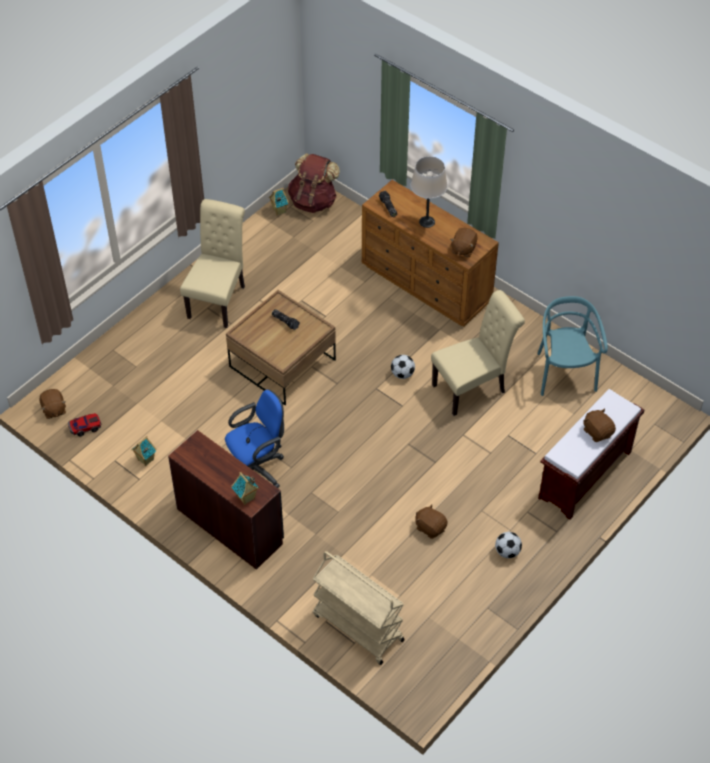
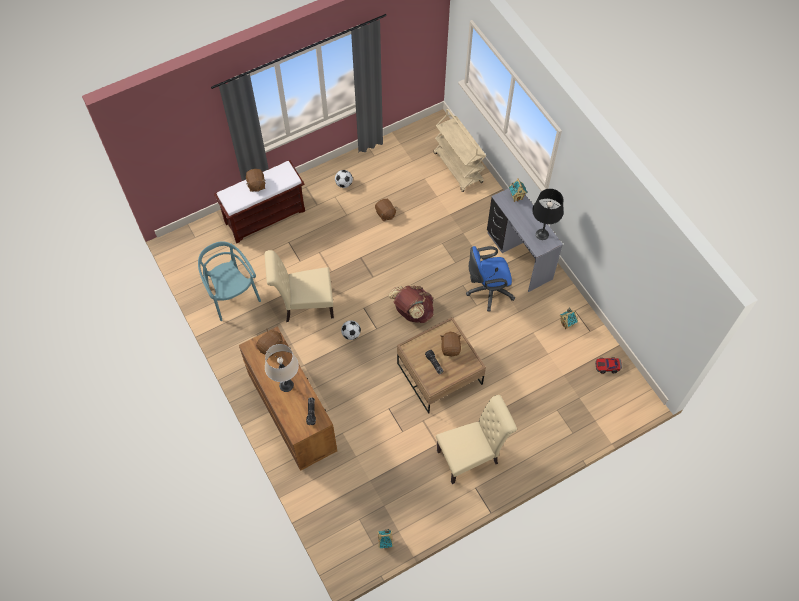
camera: 160 degrees left, 10 degrees up
(53, 410) = (630, 390): brown plush toy -> brown plush toy (450, 348)
(198, 459) = (542, 234): none -> black table lamp
(219, 299) = (471, 456): beige chair -> beige chair turned 150 degrees counterclockwise
(230, 525) = (518, 256): brown desk -> grey desk
(313, 201) = (349, 544): brown backpack -> brown backpack (412, 312)
(564, 373) = (232, 295): turquoise chair -> turquoise chair turned 135 degrees clockwise

